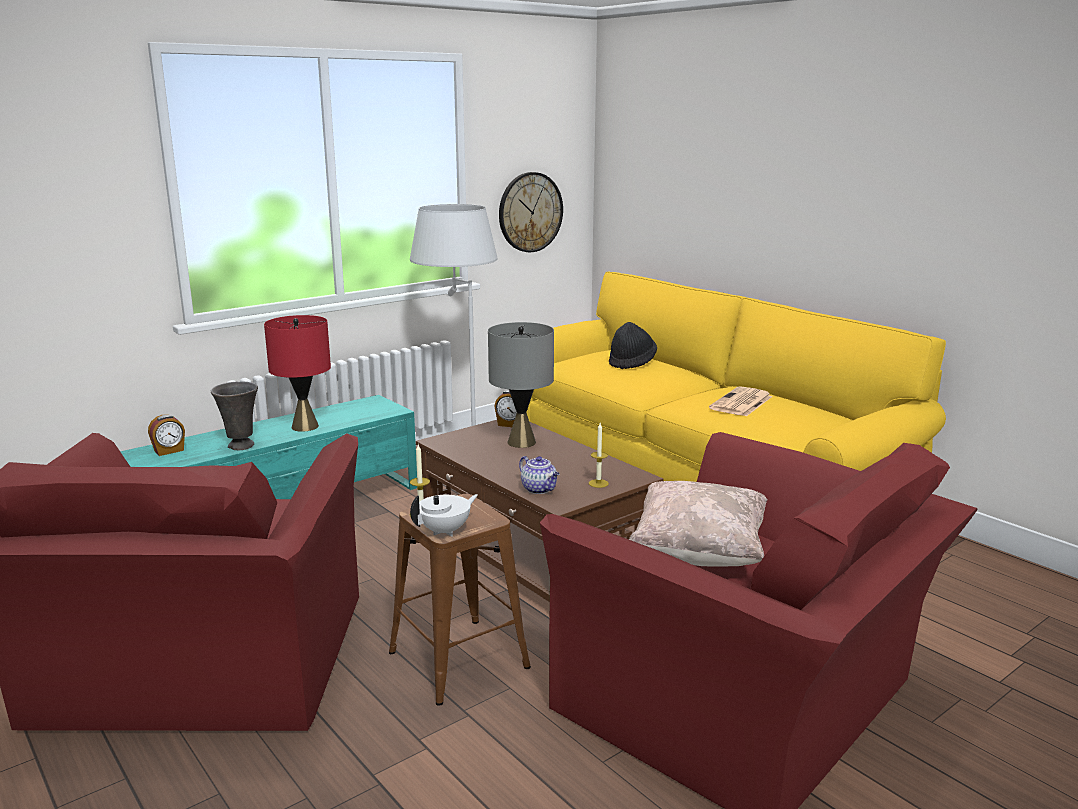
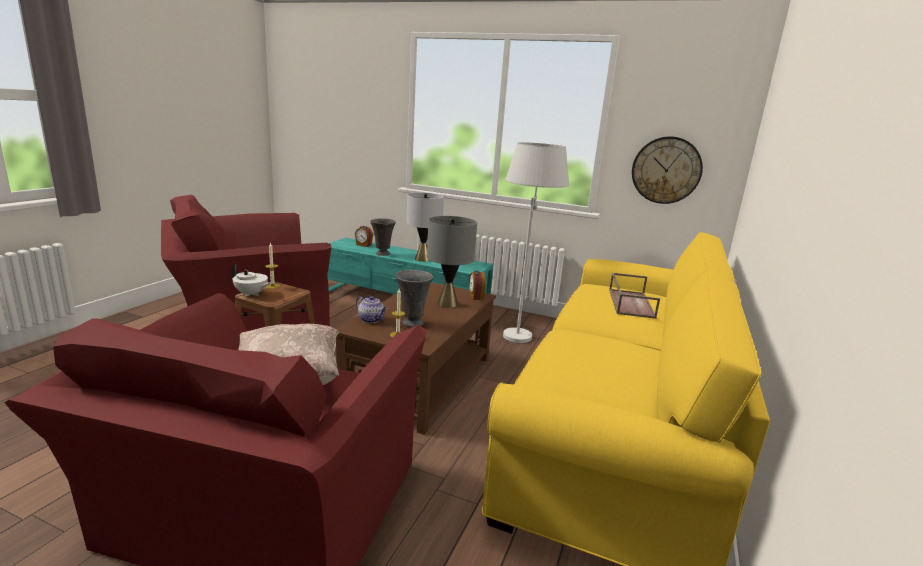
camera: 60 degrees right, 0 degrees up
(304, 426) = (422, 259): red table lamp -> grey table lamp
(539, 489) = (371, 319): teapot -> teapot turned 75 degrees counterclockwise
(568, 470) = (412, 323): none -> grey vase
(632, 363) = (630, 303): black hat -> brown tray
(741, 403) = (596, 353): newspaper -> none

